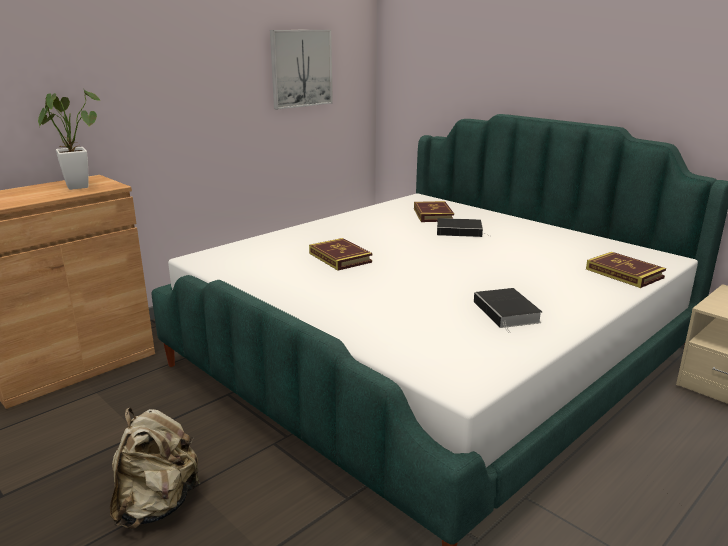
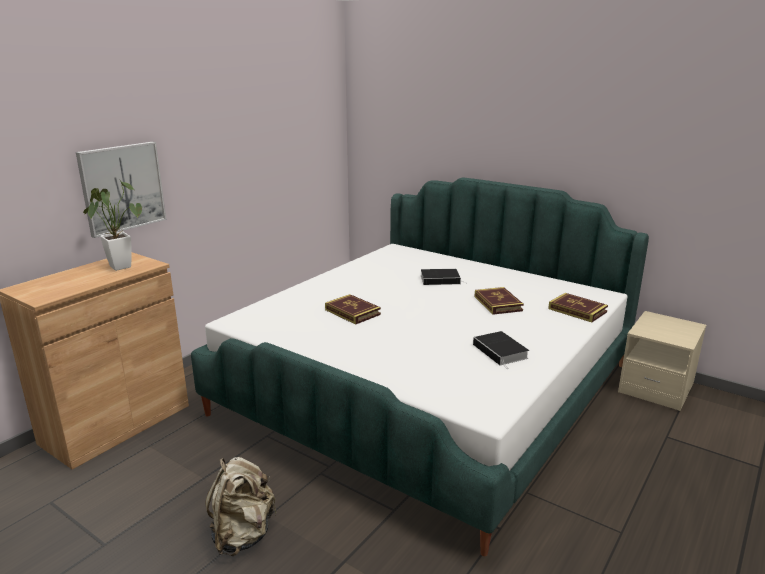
camera: 10 degrees left, 0 degrees up
(301, 68) = (288, 141): picture -> picture (122, 188)
(433, 215) = (413, 265): book -> book (498, 303)

